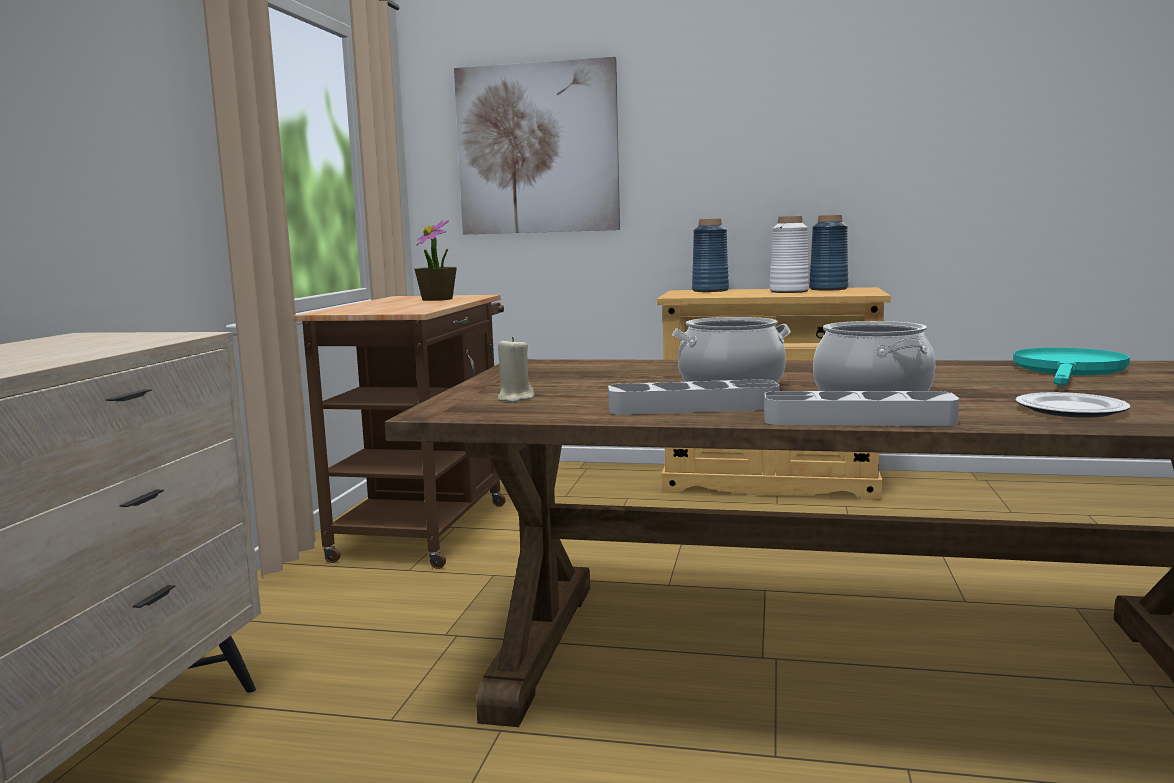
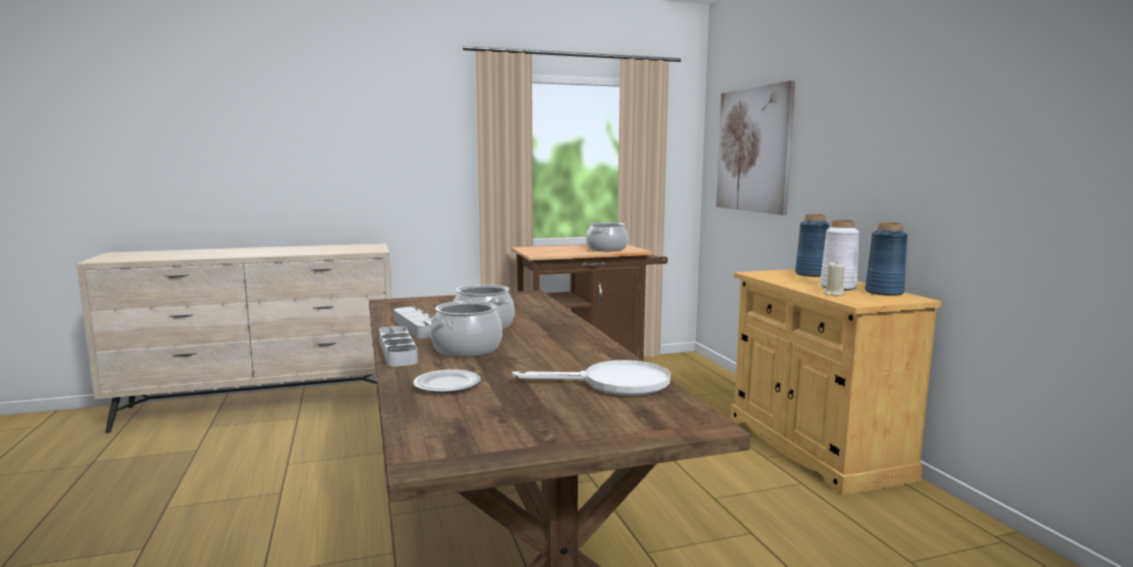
camera: 60 degrees right, 0 degrees up
(437, 299) = (606, 249): potted plant -> cooking pot
(515, 398) = (424, 305): beige candle -> beige candle (833, 294)
(1069, 371) = (613, 383): turquoise frying pan -> white frying pan

